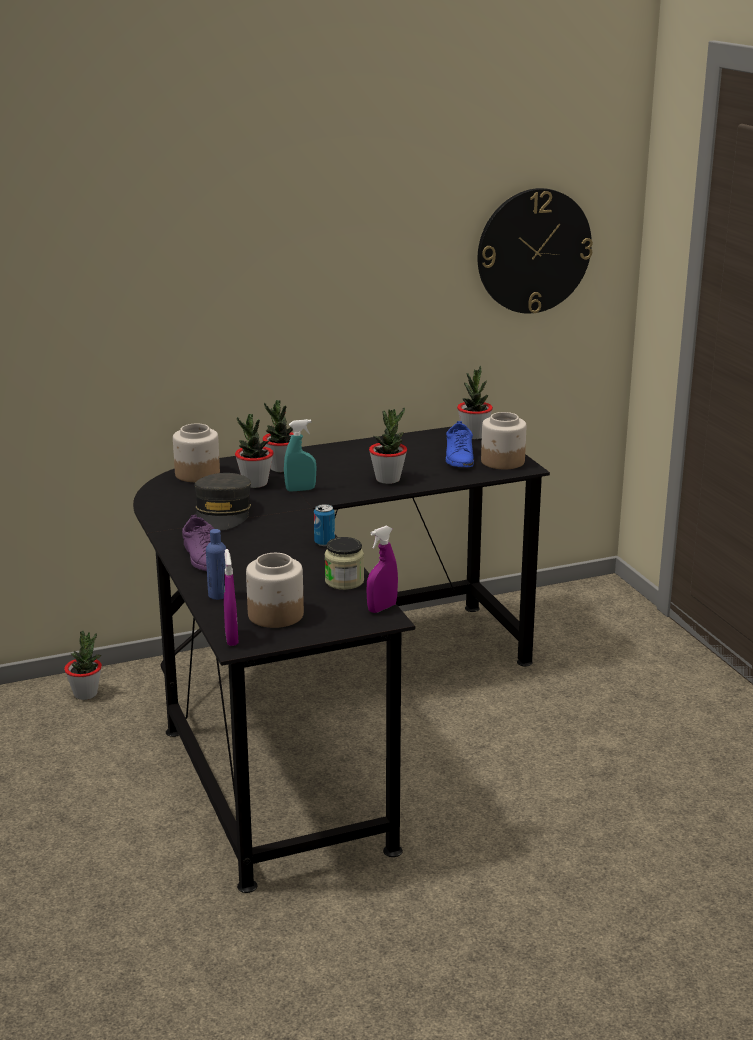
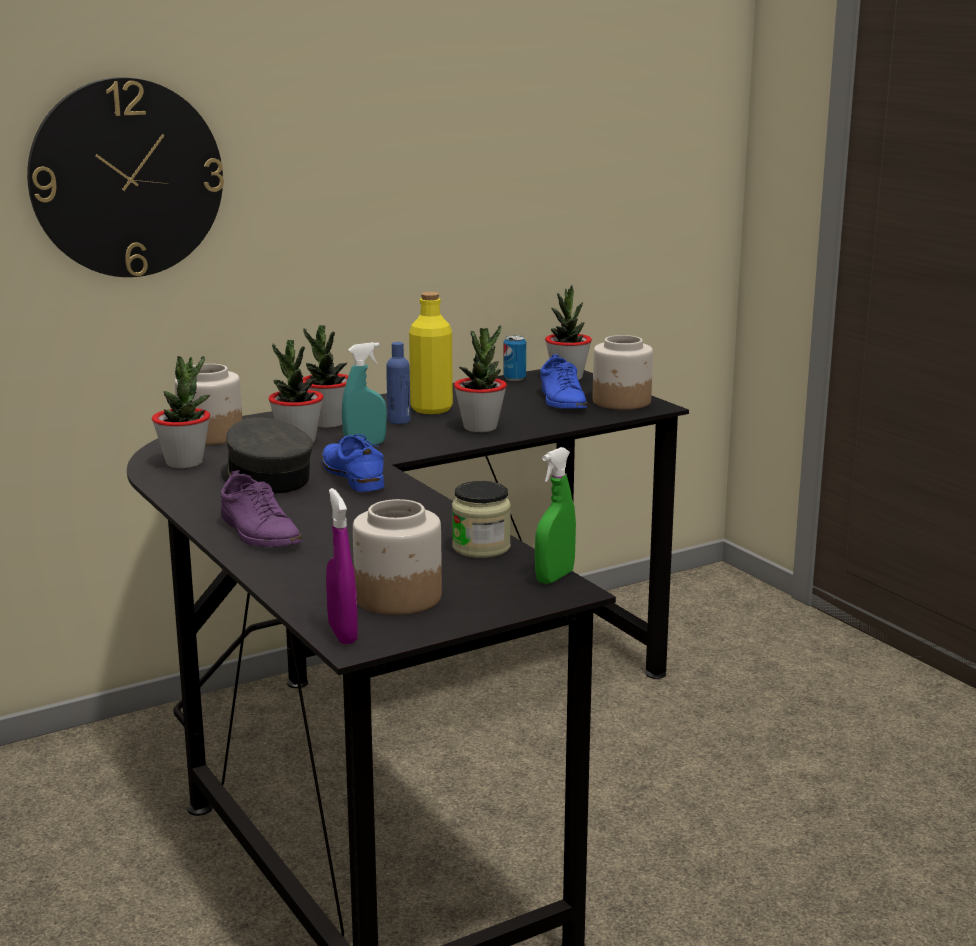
camera: 10 degrees left, 5 degrees down
(86, 694) = (57, 767): potted plant -> potted plant (184, 463)
(218, 595) = (298, 578): blue bottle -> blue bottle (399, 421)
(223, 514) = (265, 478): grey cap -> grey cap turned 150 degrees clockwise
(282, 516) = (353, 476): none -> blue shoe
(324, 542) = (428, 503): can -> can (514, 378)
(360, 460) = (431, 409): none -> yellow bottle
(382, 608) = (554, 577): purple spray bottle -> green spray bottle
(533, 251) = (626, 137): wall clock -> wall clock (126, 178)

